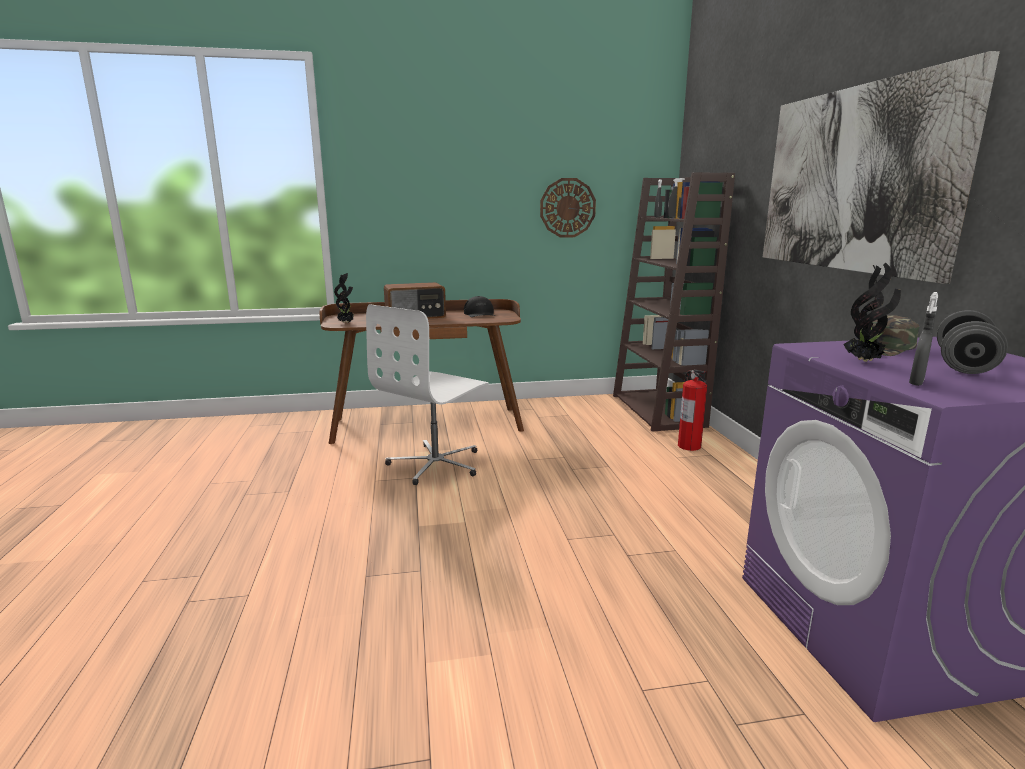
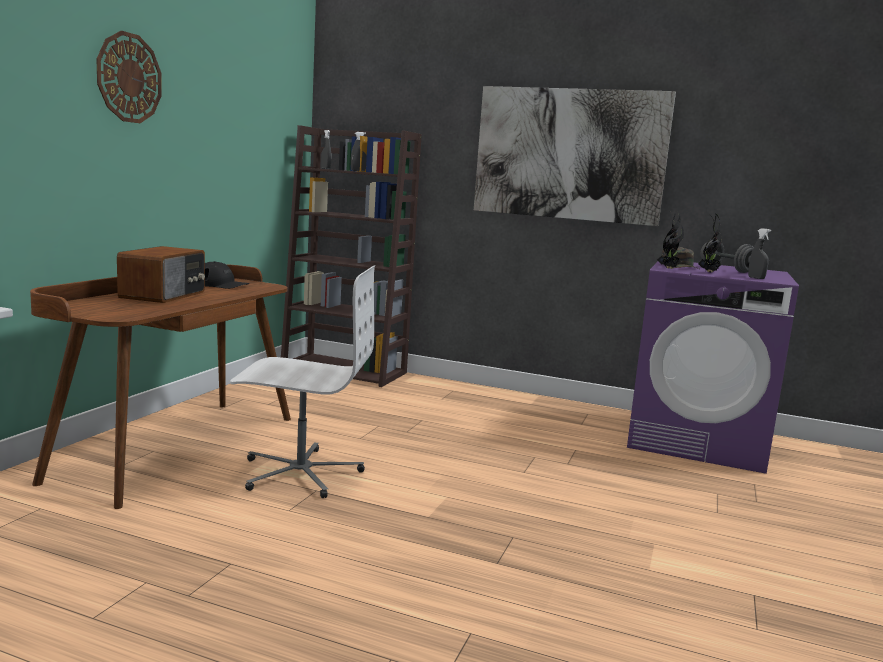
camera: 60 degrees left, 5 degrees down
(346, 323) = (119, 313): potted plant -> potted plant (669, 269)
(436, 464) = (300, 473): white office chair -> white office chair turned 60 degrees counterclockwise
(567, 208) = (240, 152): wall clock -> wall clock (129, 78)
(689, 446) = (428, 389): fire extinguisher -> none

